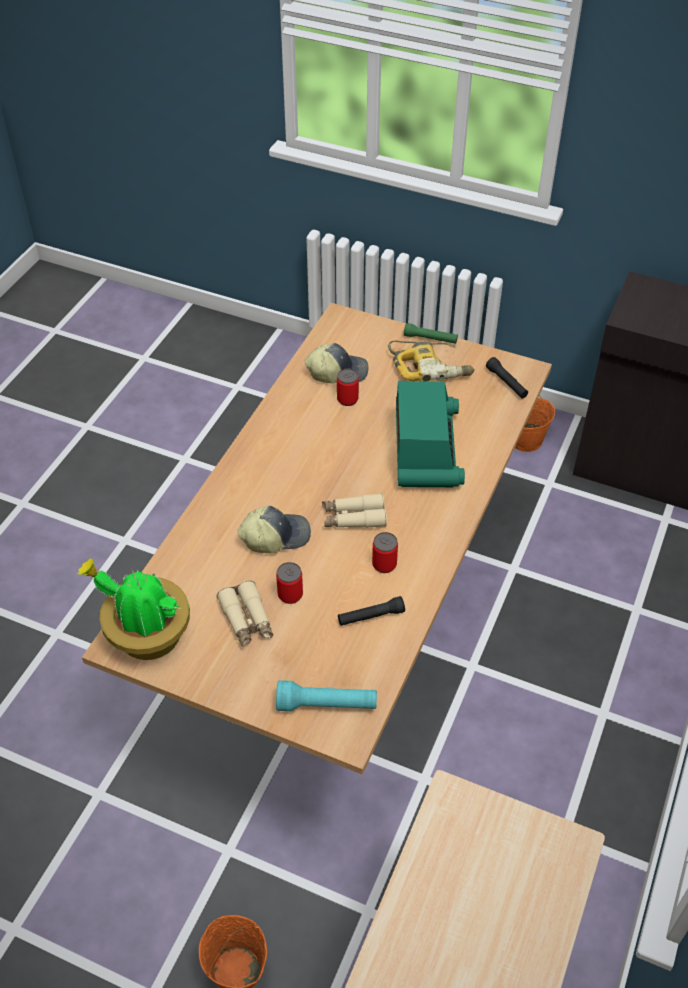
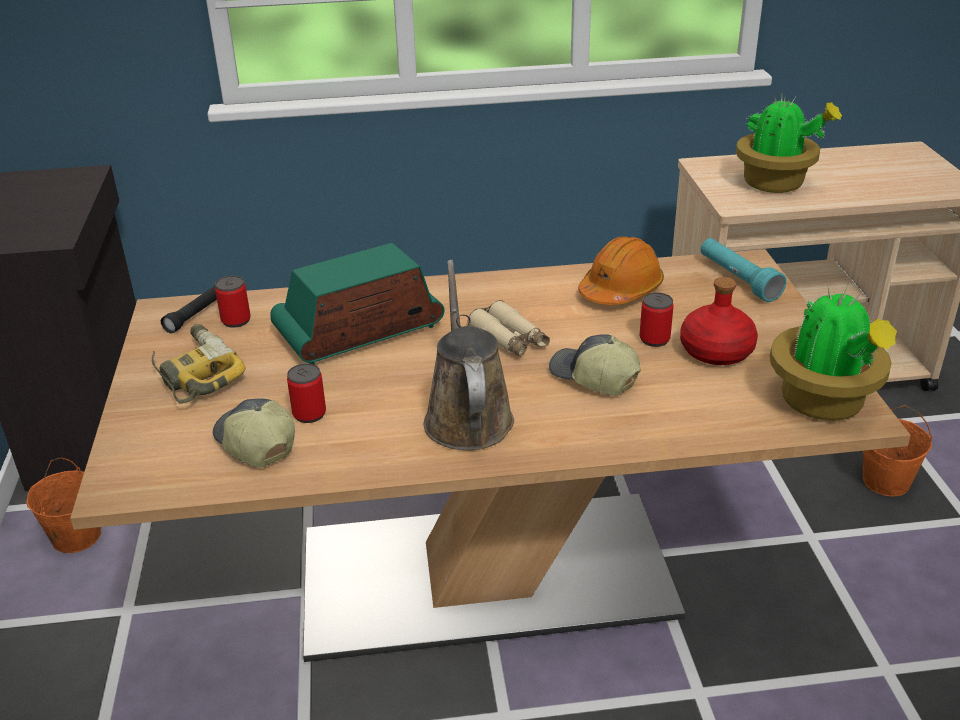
camera: 120 degrees left, 15 degrees down
(247, 620) = (717, 351): beige binoculars -> red bottle
(288, 460) = (467, 416): none -> brown watering can
(371, 616) = (621, 290): black flashlight -> orange hard hat
(384, 564) = (551, 303): can -> can (236, 320)
(430, 339) = (130, 392): green flashlight -> none
(476, 879) = (776, 184): none -> potted plant

